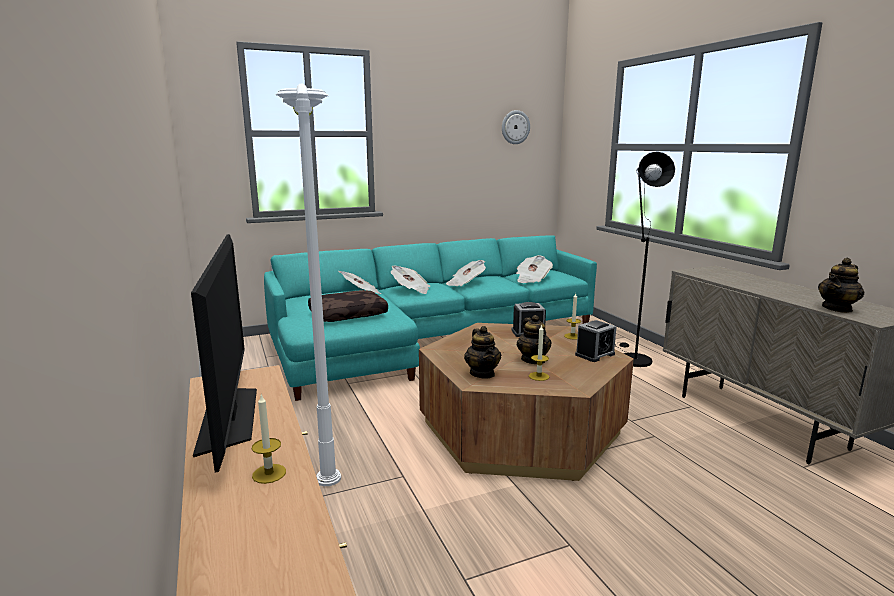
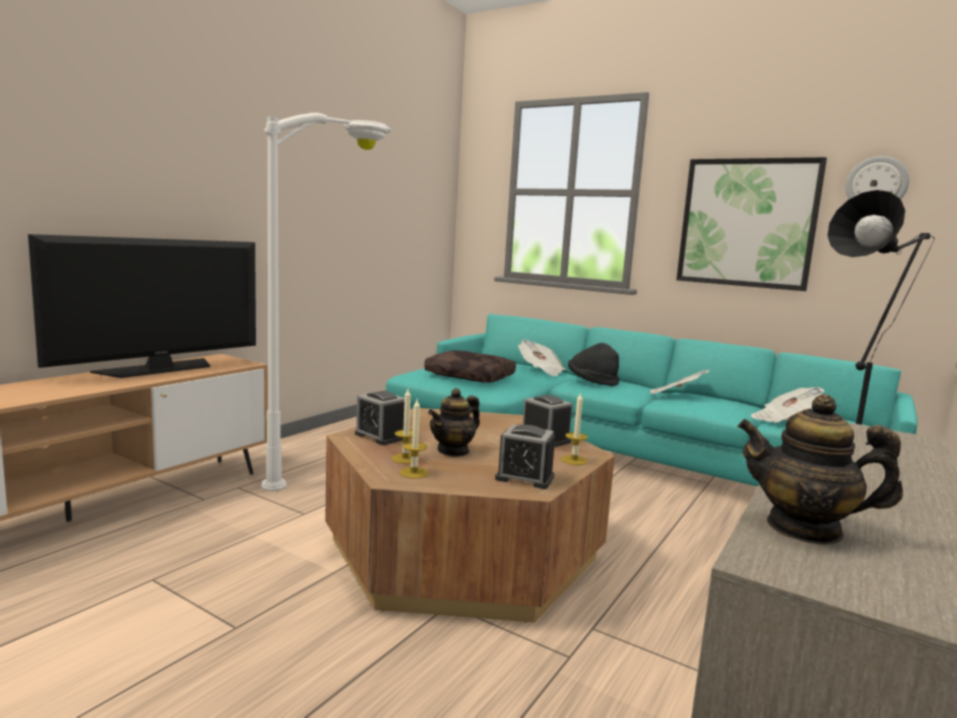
camera: 55 degrees right, 5 degrees down
(269, 473) = (68, 388): candle -> candle (414, 473)
(411, 290) = (592, 382): newspaper -> black hat
(450, 154) = (747, 223): none -> picture
(482, 373) = (380, 436): teapot -> alarm clock

